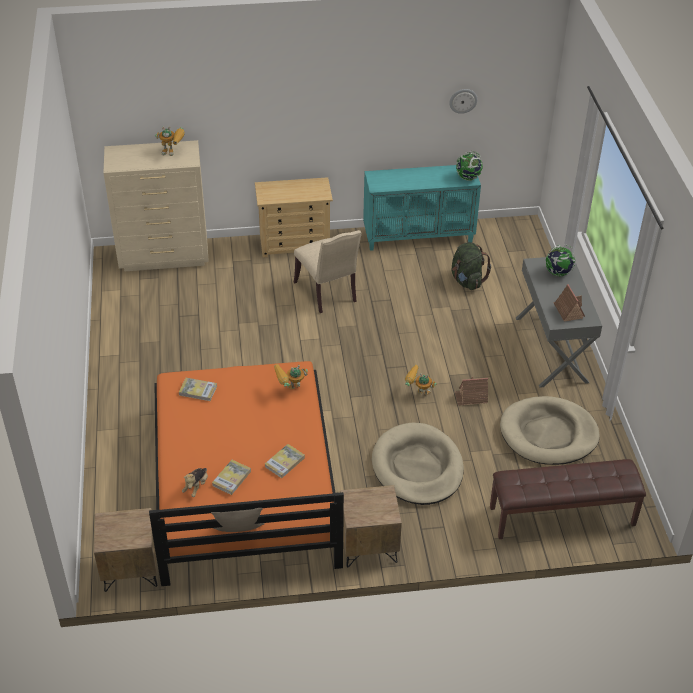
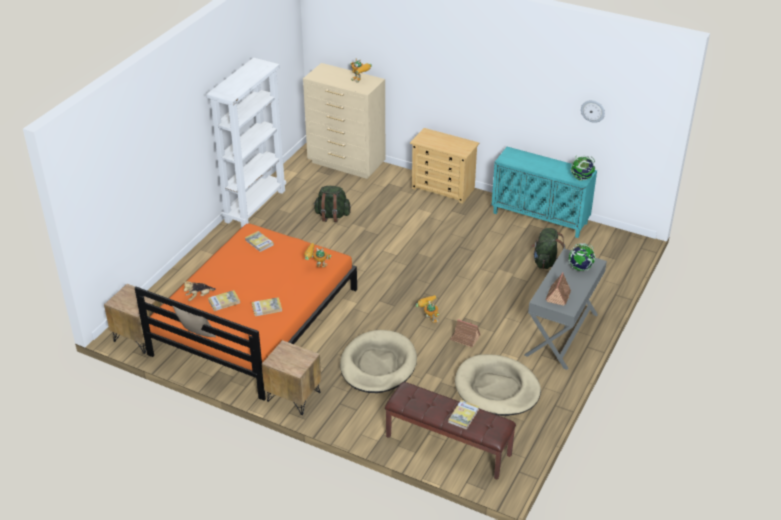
camera: 35 degrees right, 5 degrees down
(109, 349) = (255, 205): none -> white bookcase
(208, 324) = (332, 216): none -> green backpack
(328, 293) = (433, 229): beige chair -> none
(586, 477) = (463, 415): none -> book

